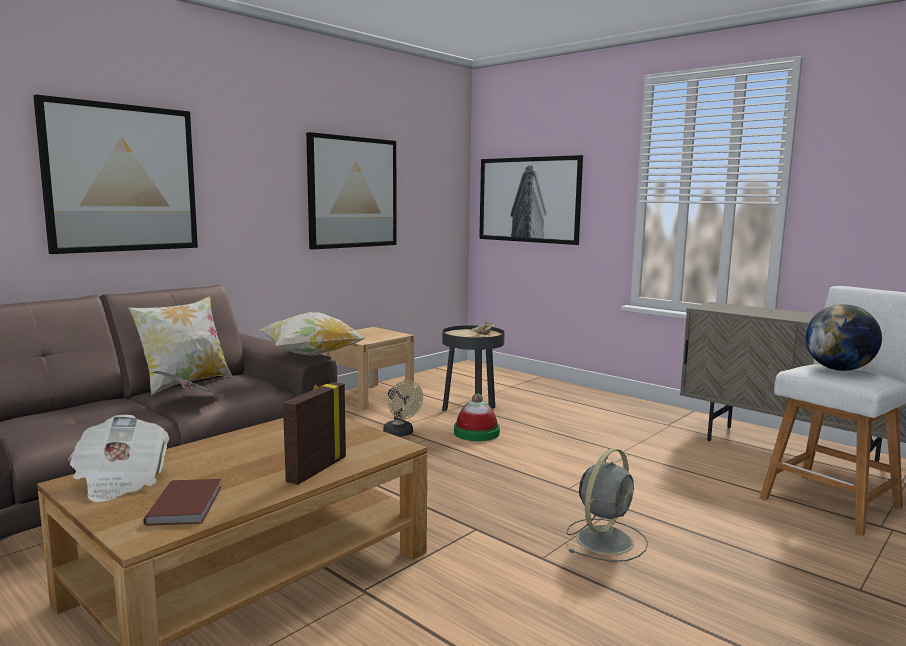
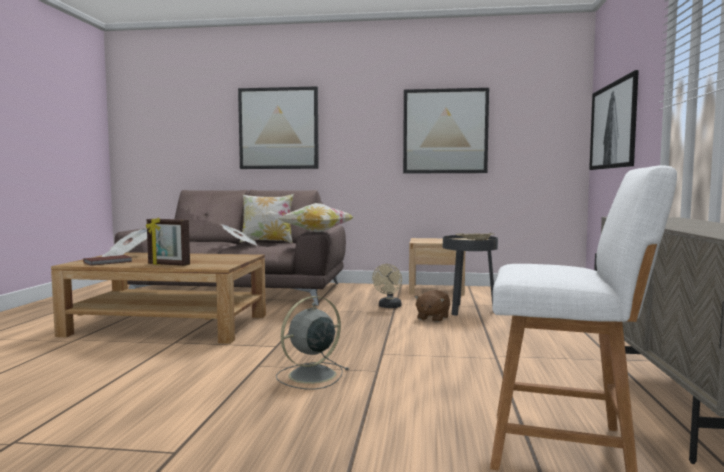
camera: 55 degrees right, 5 degrees down
(316, 470) = (168, 265): picture frame -> picture frame turned 150 degrees counterclockwise
(476, 433) = (432, 318): hat -> brown plush toy
(605, 539) = (310, 375): grey fan -> grey fan turned 135 degrees clockwise
(838, 369) = (551, 266): globe -> none

